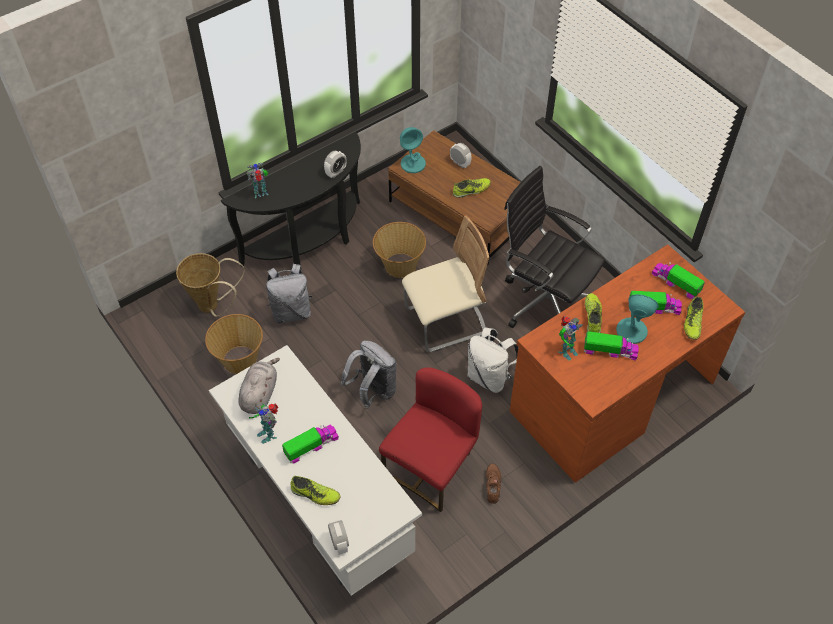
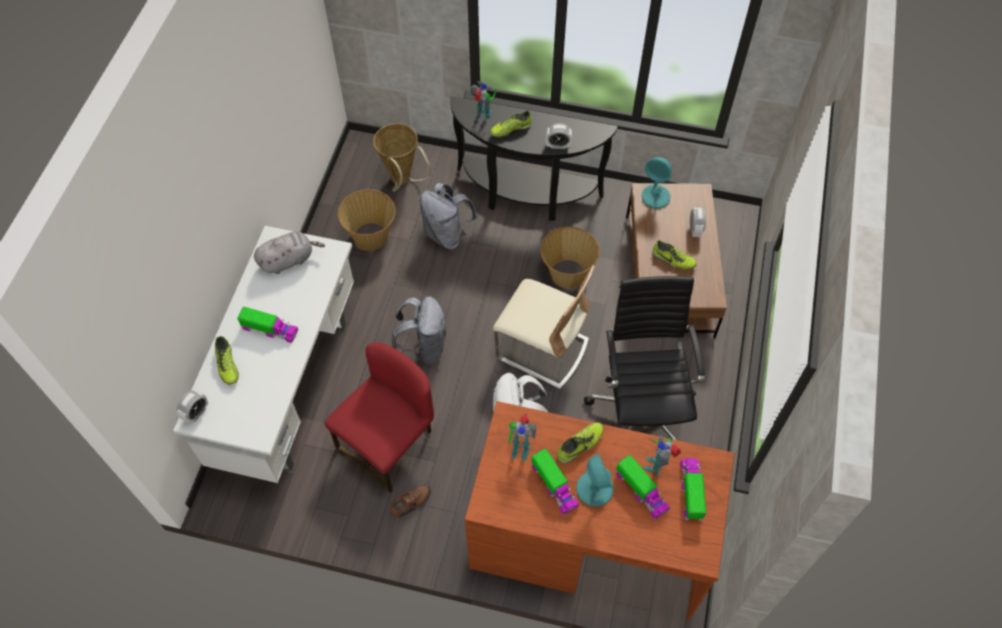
camera: 50 degrees right, 5 degrees up
(268, 433) = (257, 292): toy robot -> toy robot (657, 465)
(431, 467) = (389, 443): red chair -> red chair turned 45 degrees counterclockwise
(692, 323) = (655, 537): shoe -> shoe (510, 129)

